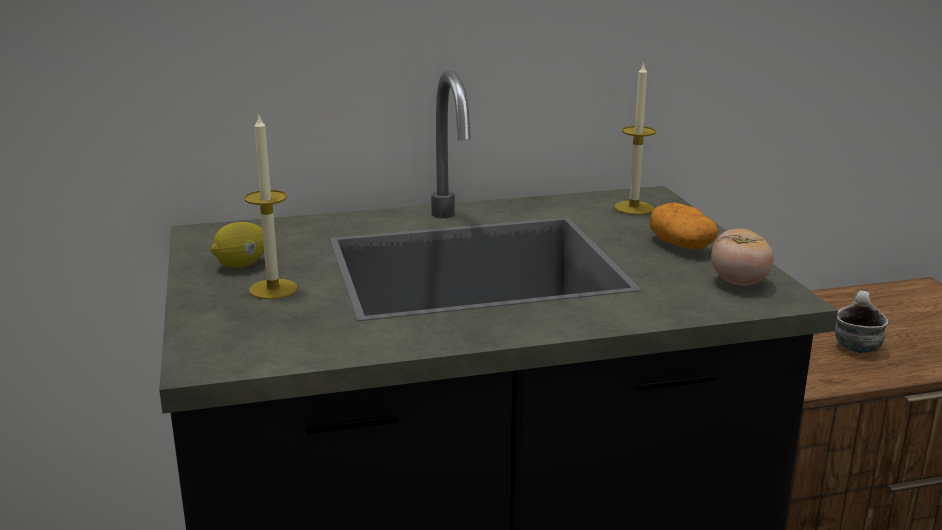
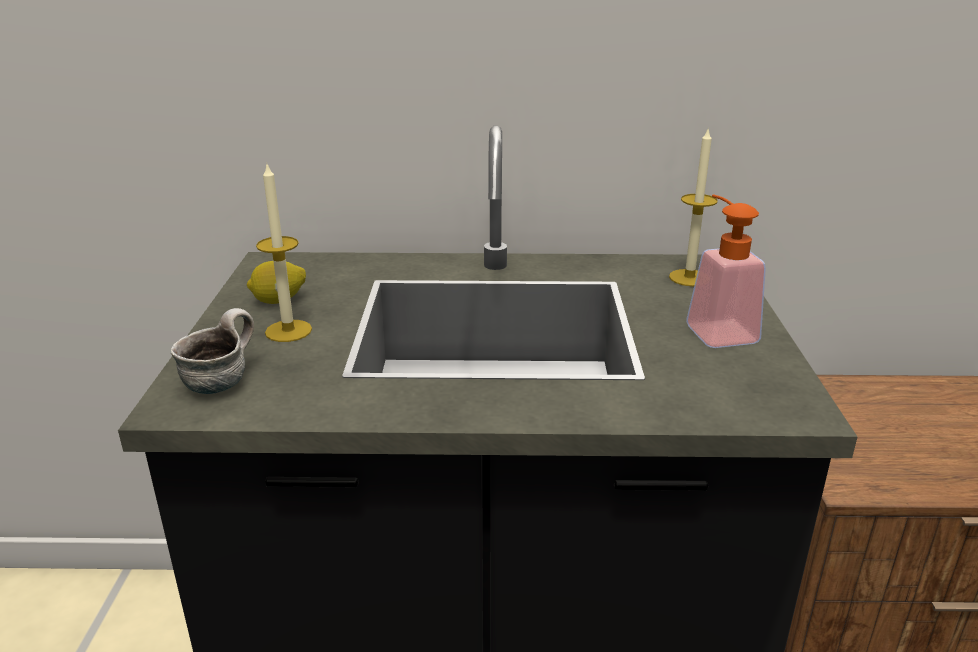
camera: 15 degrees right, 5 degrees up
(680, 245) = (715, 329): potato -> soap dispenser
(739, 282) = (757, 384): tomato -> none
(855, 344) = (922, 447): mug -> mug (221, 381)

